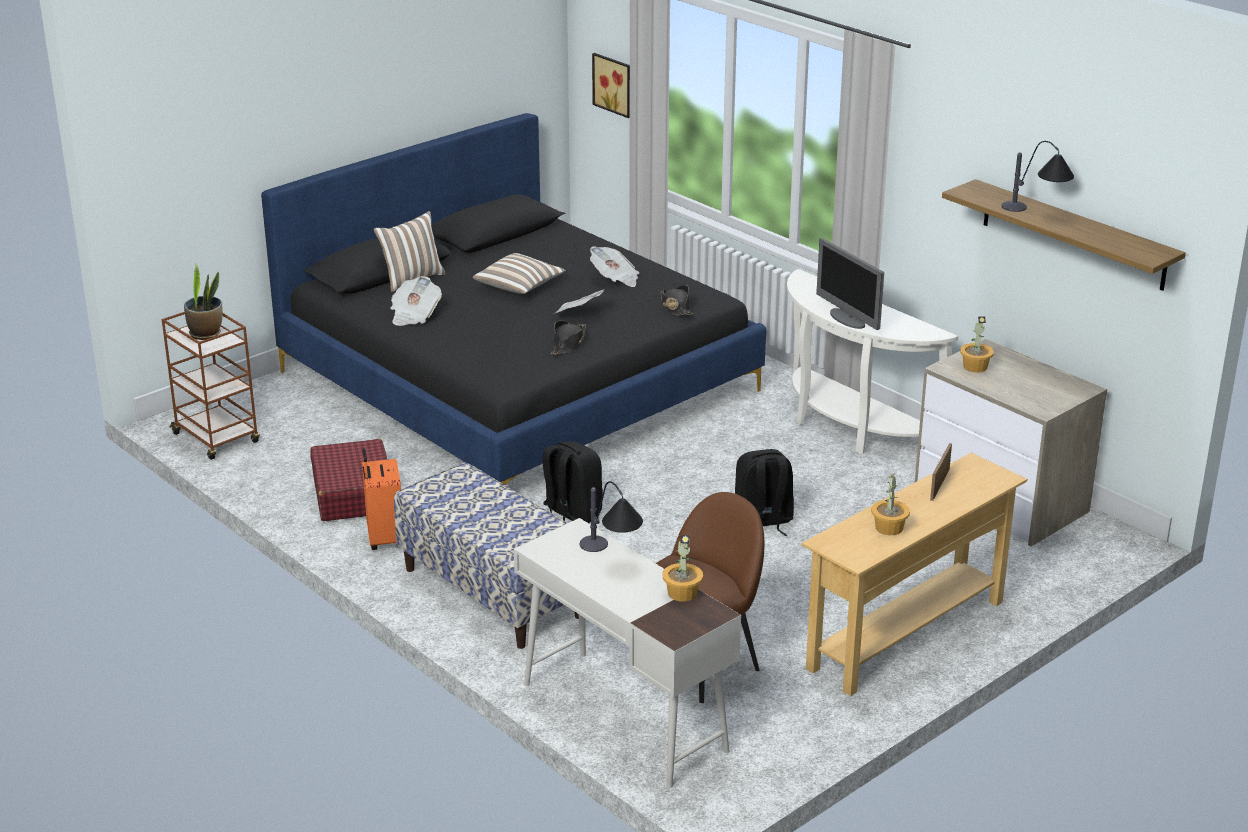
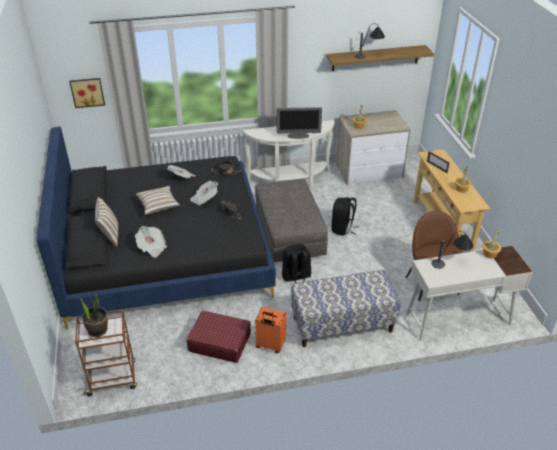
camera: 60 degrees left, 10 degrees up
(686, 472) = (289, 233): none -> grey ottoman

